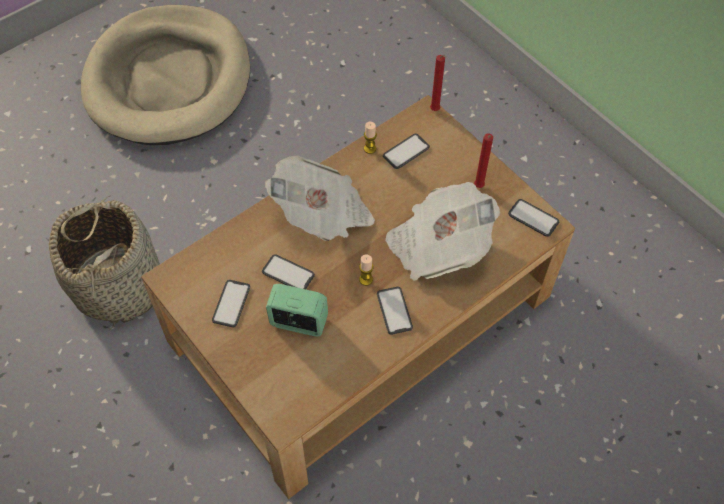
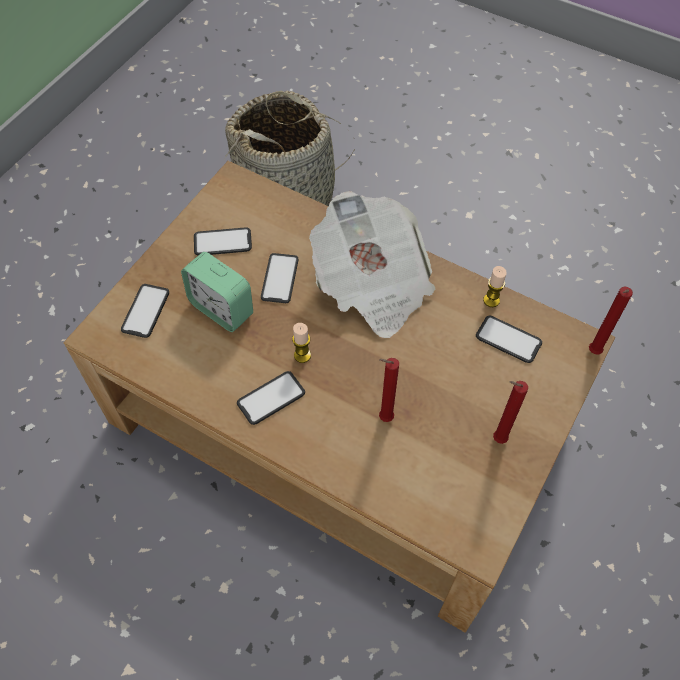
camera: 70 degrees right, 0 degrees up
(169, 80) = (547, 141): beige dog bed -> none
(298, 322) = (221, 309): alarm clock -> alarm clock turned 135 degrees clockwise
(438, 246) = (383, 418): newspaper -> red candle
(533, 218) = (482, 523): phone -> phone (145, 311)

